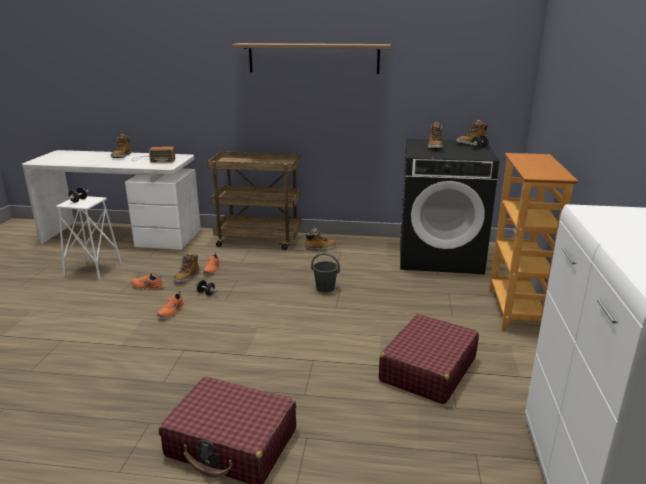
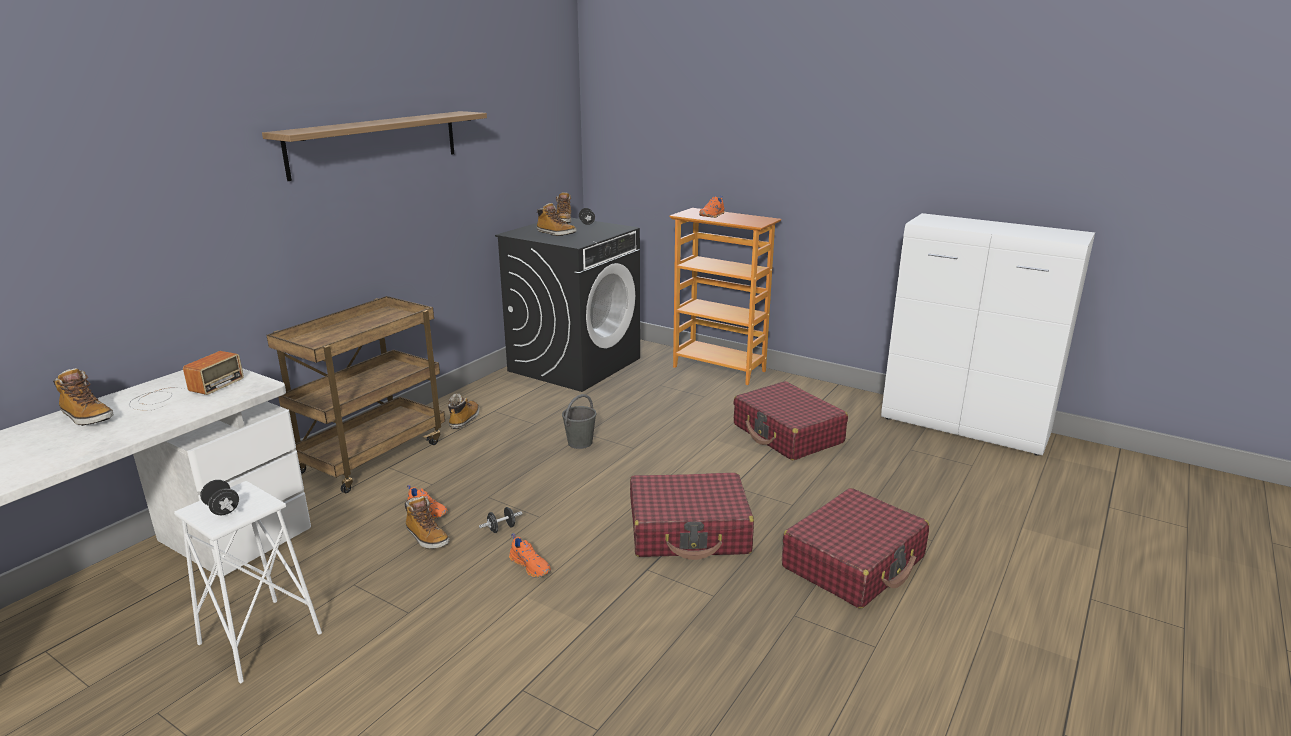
camera: 65 degrees left, 0 degrees up
(147, 287) = (419, 580): orange shoe -> orange shoe (712, 215)
(237, 355) = (689, 531): none -> red suitcase

